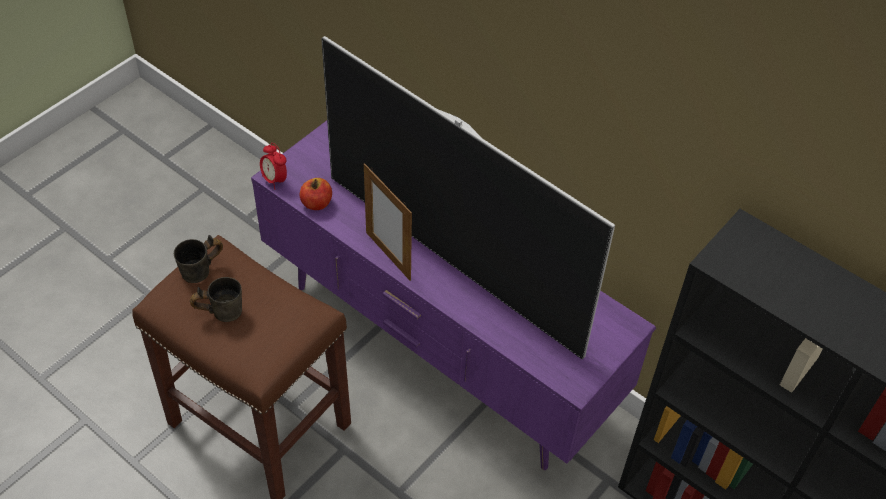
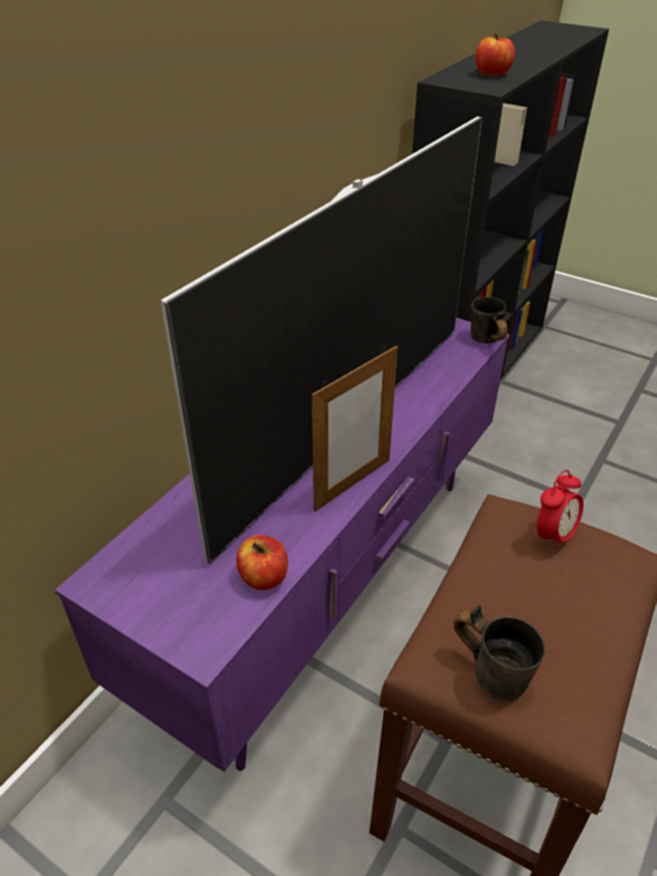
camera: 95 degrees left, 10 degrees down
(221, 310) = (553, 630): grey mug -> grey mug (484, 342)
(274, 180) = (213, 645): alarm clock -> alarm clock (553, 535)
(774, 276) = (492, 74): none -> apple

